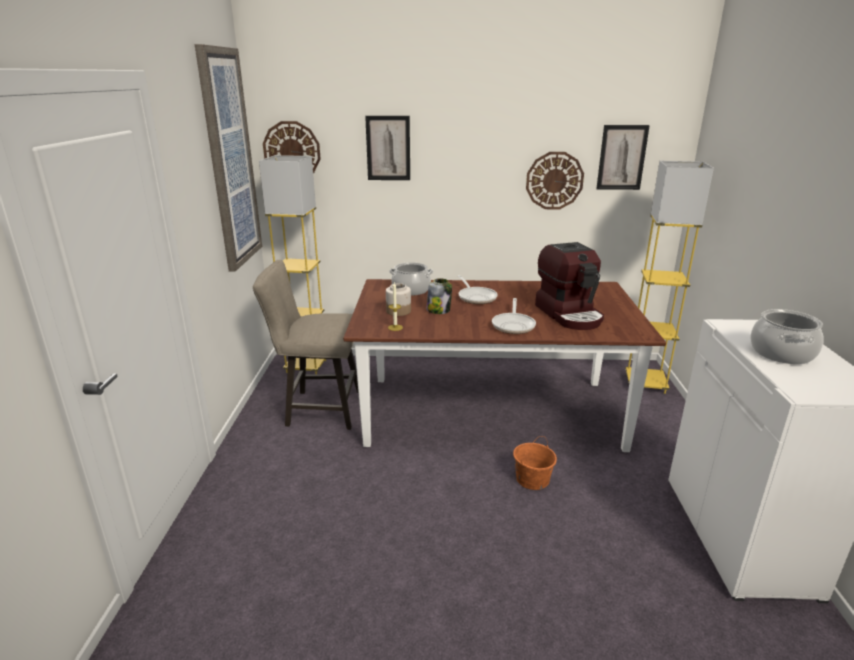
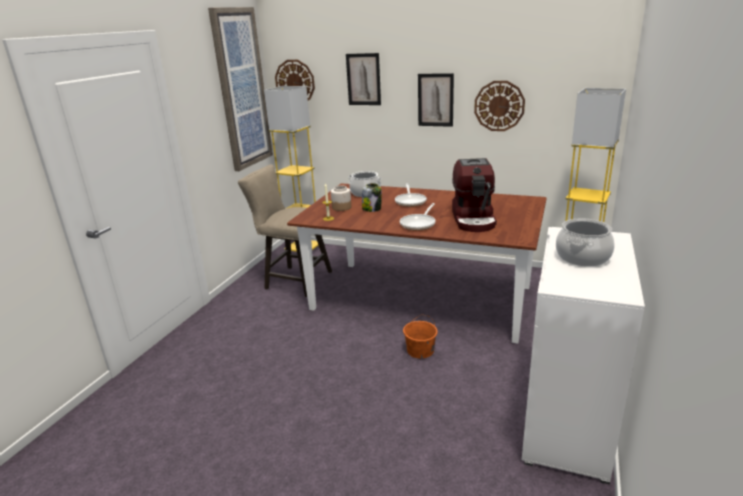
camera: 20 degrees right, 0 degrees up
(622, 157) = (560, 85): picture -> picture (435, 100)

